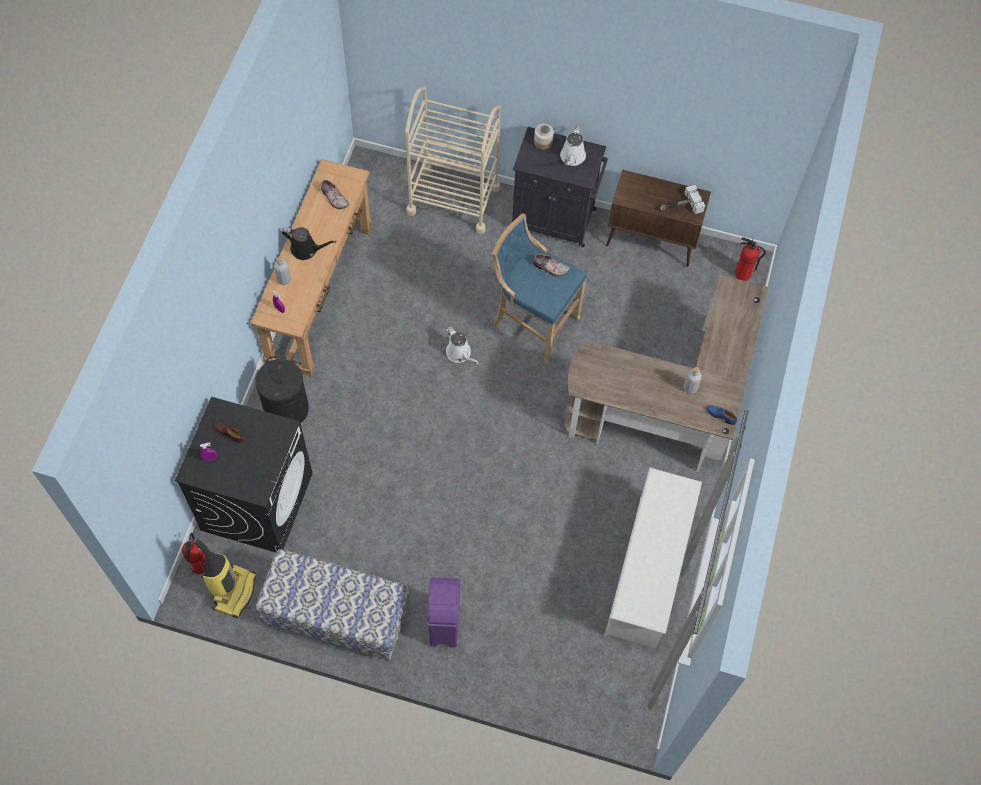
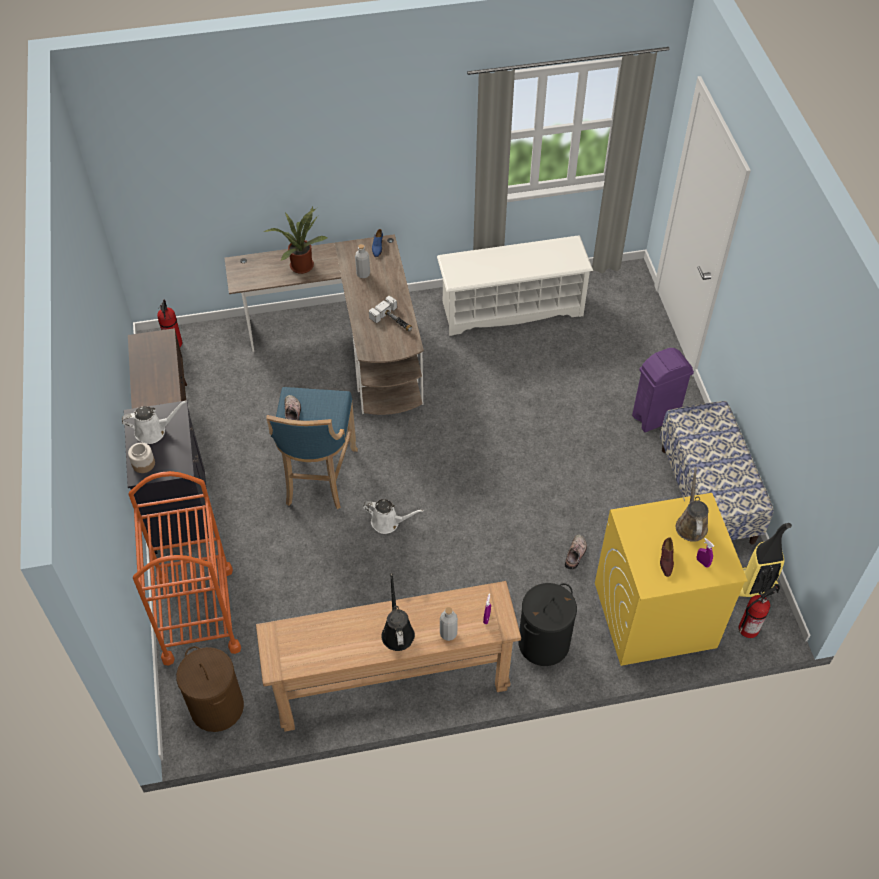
camera: 115 degrees left, 10 degrees down
(247, 471) = (691, 524): none -> brown watering can
(257, 501) = (654, 615): black washing machine -> yellow washing machine
(334, 198) = (313, 640): shoe -> shoe (576, 554)
(372, 186) = (217, 706): none -> brown laundry basket
(453, 200) = (198, 614): beige cart -> orange cart
(460, 353) = (388, 522): white watering can -> white watering can turned 75 degrees clockwise
(680, 206) = (157, 351): hammer -> hammer (394, 321)
(728, 343) = (301, 264): none -> potted plant

